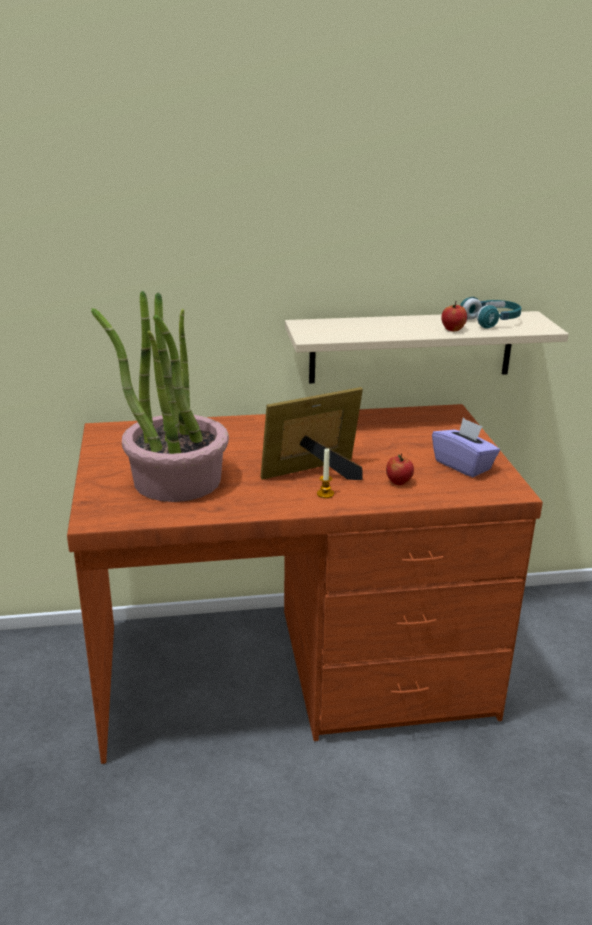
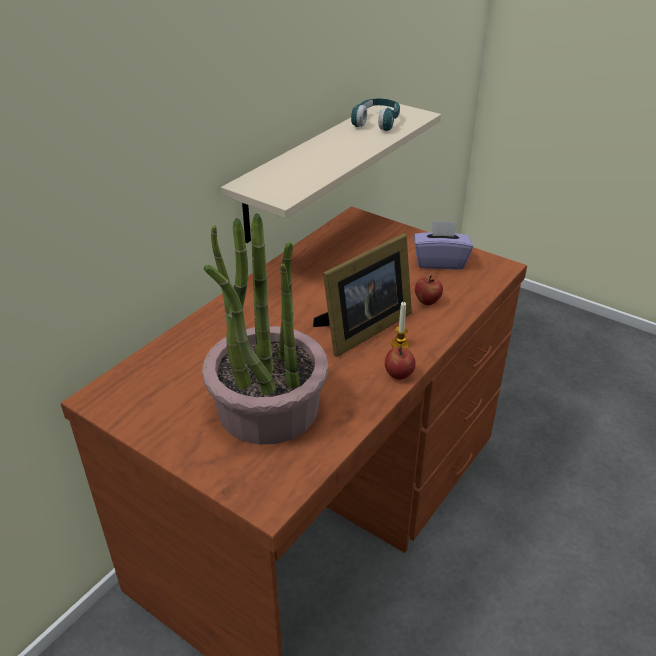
camera: 45 degrees left, 10 degrees up
(316, 473) = (361, 329): picture frame -> picture frame turned 150 degrees counterclockwise
(452, 329) = (368, 141): apple -> apple (399, 375)

